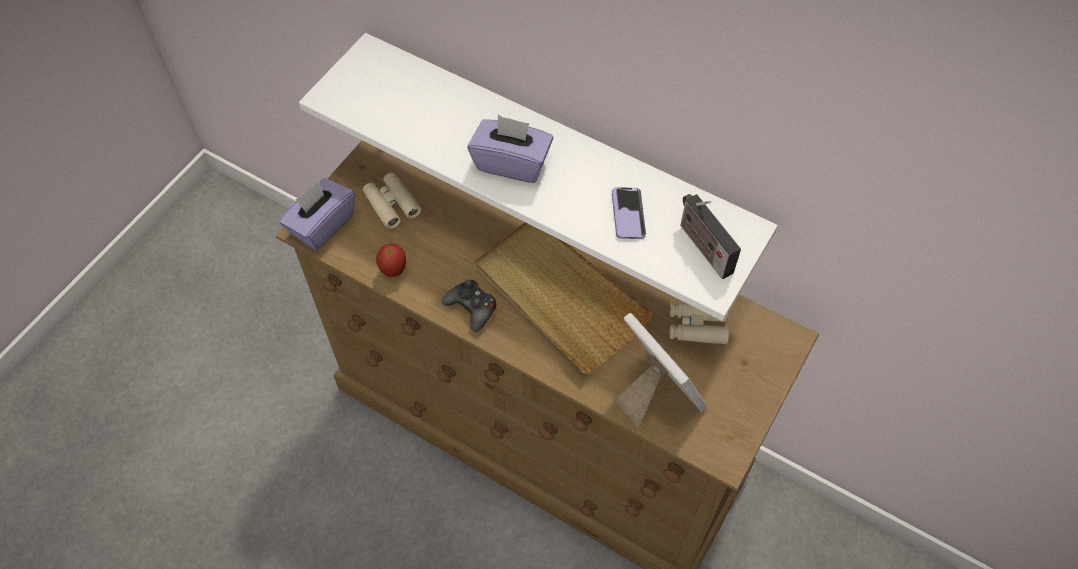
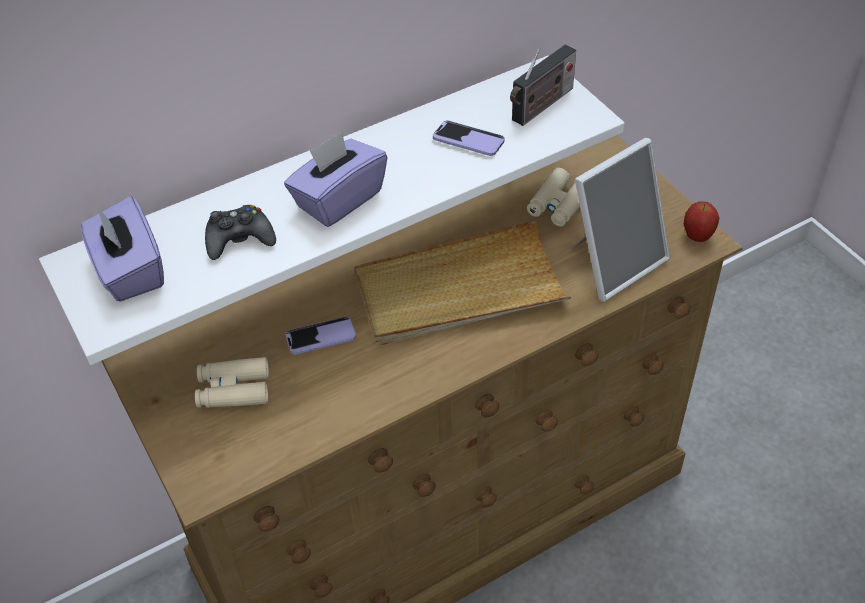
camera: 60 degrees left, 10 degrees down
(322, 225) = (208, 470): purple tissue box -> purple tissue box (129, 271)
(393, 270) = (326, 420): apple -> apple (697, 237)
(464, 231) = (321, 337): none -> phone
(472, 307) = (424, 367): black game controller -> black game controller (239, 239)
(655, 393) = (613, 262): picture frame -> picture frame turned 150 degrees clockwise
(703, 246) = (541, 106): radio -> radio turned 45 degrees counterclockwise

